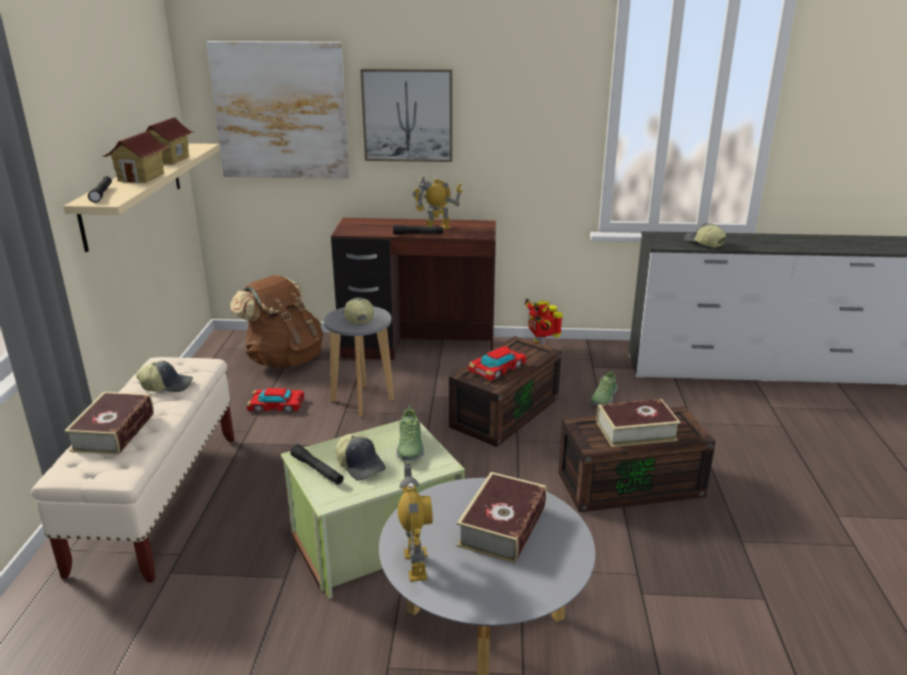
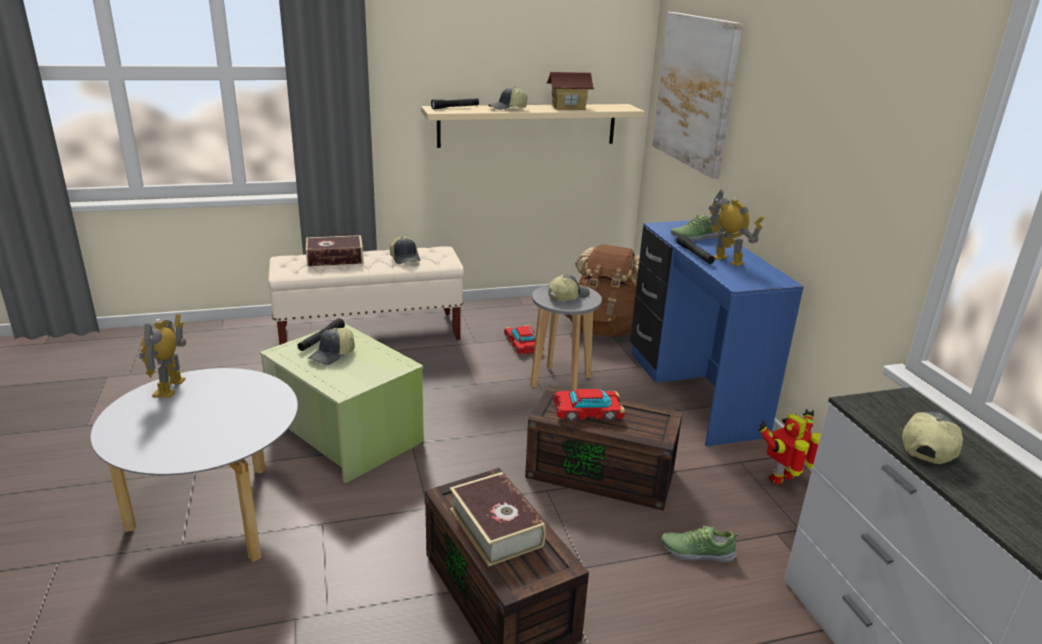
camera: 70 degrees right, 0 degrees up
(142, 177) = (507, 109): toy house -> cap
(407, 115) = (769, 121): picture -> none
(409, 446) = (368, 371): shoe -> shoe (694, 237)
(416, 564) = (170, 387): toy robot -> toy robot turned 120 degrees clockwise
(418, 349) = (691, 393): brown desk -> blue desk
(498, 368) = (587, 411): toy car -> toy car turned 150 degrees clockwise
(502, 526) = (219, 419): book -> none

